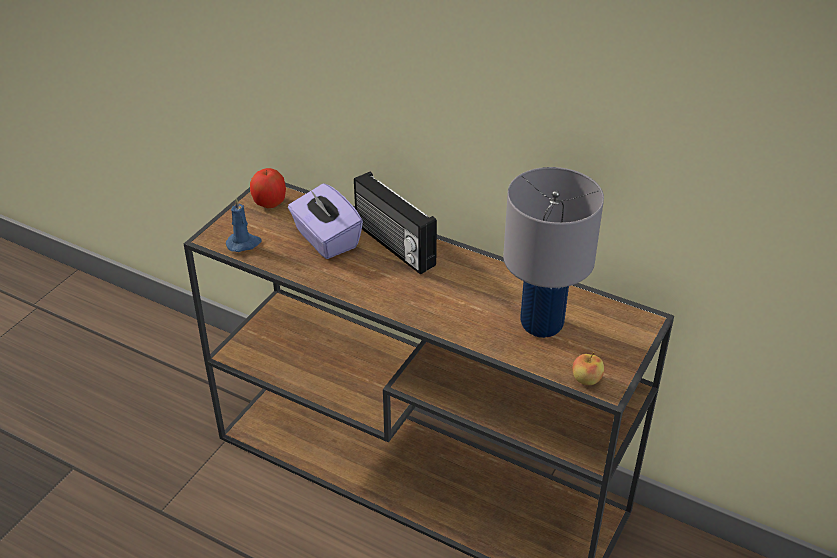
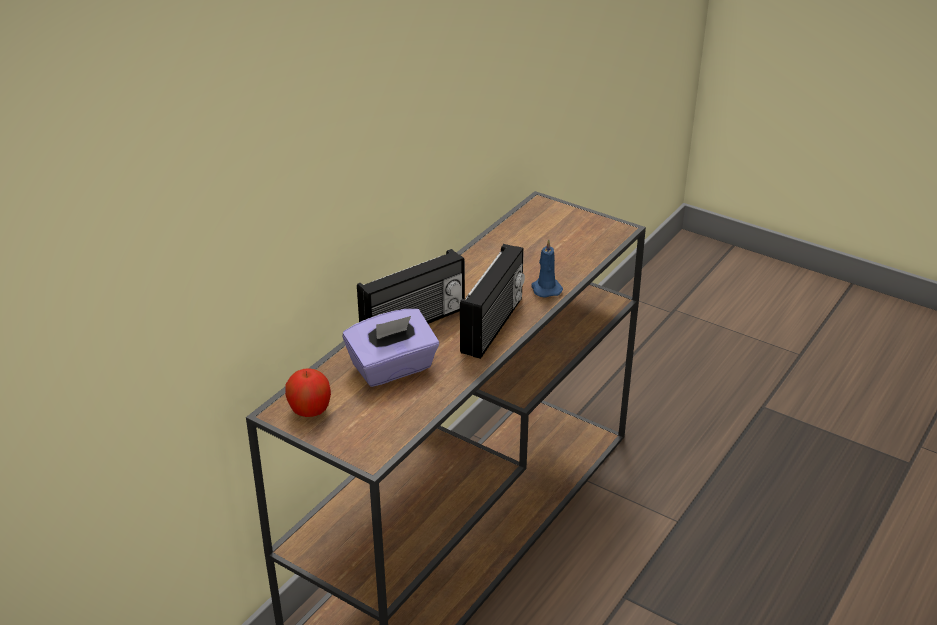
camera: 85 degrees left, 5 degrees down
(244, 243) = (387, 429): blue candle -> blue candle (545, 288)
(396, 295) = (494, 325): none -> radio
(541, 323) = (541, 250): grey table lamp -> none
(586, 380) = (611, 236): apple -> none

